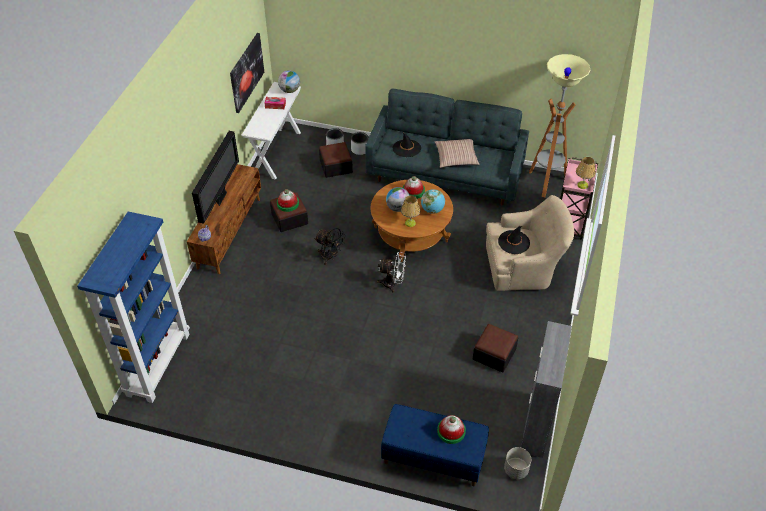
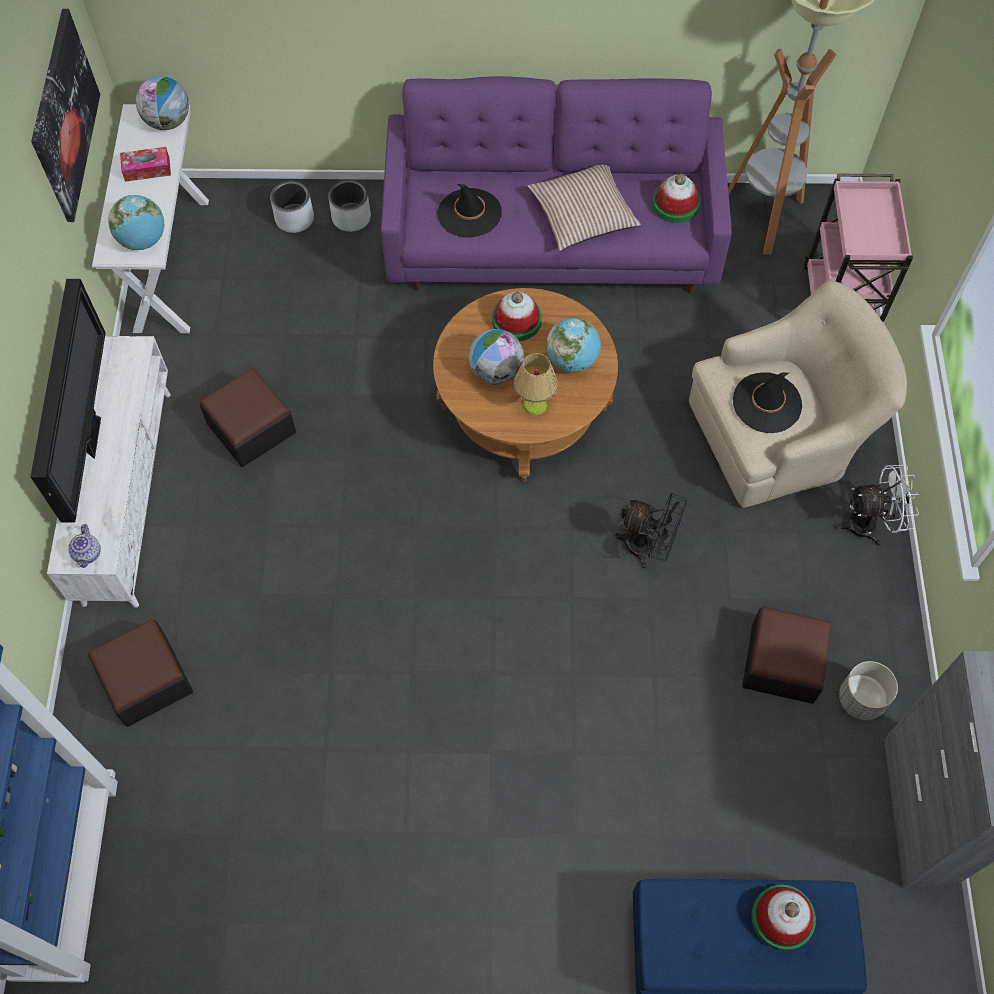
camera: 15 degrees left, 15 degrees up
(229, 232) = (127, 494): brown tv stand -> white tv stand
(265, 129) = (143, 240): none -> globe
(288, 204) = (243, 404): hat -> hat (675, 204)
(330, 257) = (369, 506): black fan -> black fan (647, 547)
(336, 166) = (312, 272): ottoman -> ottoman (146, 680)
(393, 284) = (523, 541): white fan -> white fan (869, 525)
(445, 175) = (552, 243): grey sofa -> purple sofa
(516, 470) = (908, 932): grey planter -> grey planter (861, 699)
(582, 185) = (882, 240): table lamp -> none

